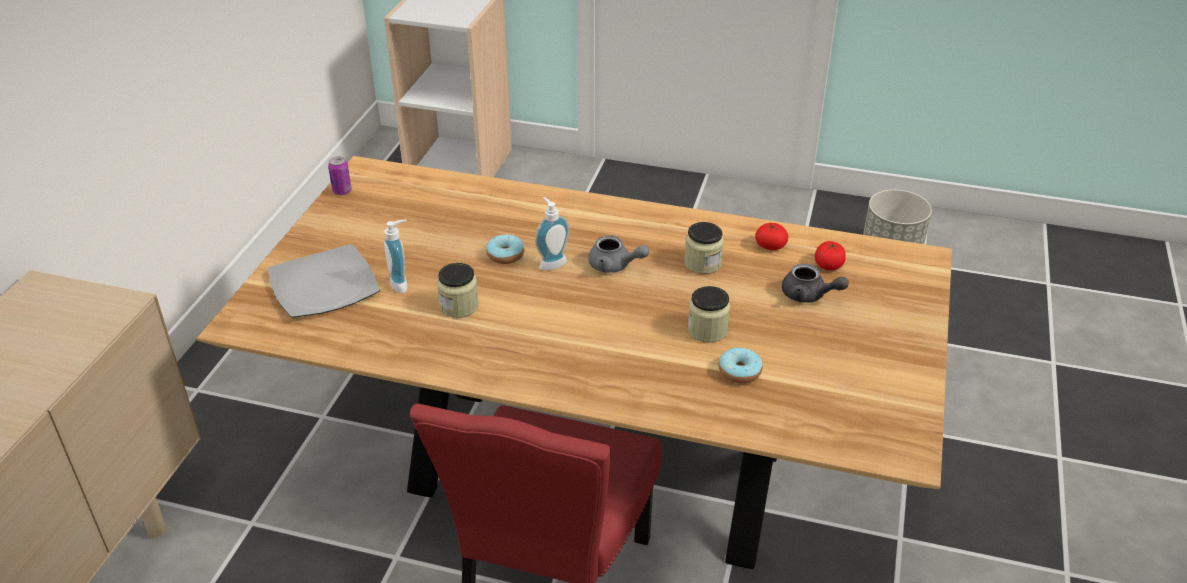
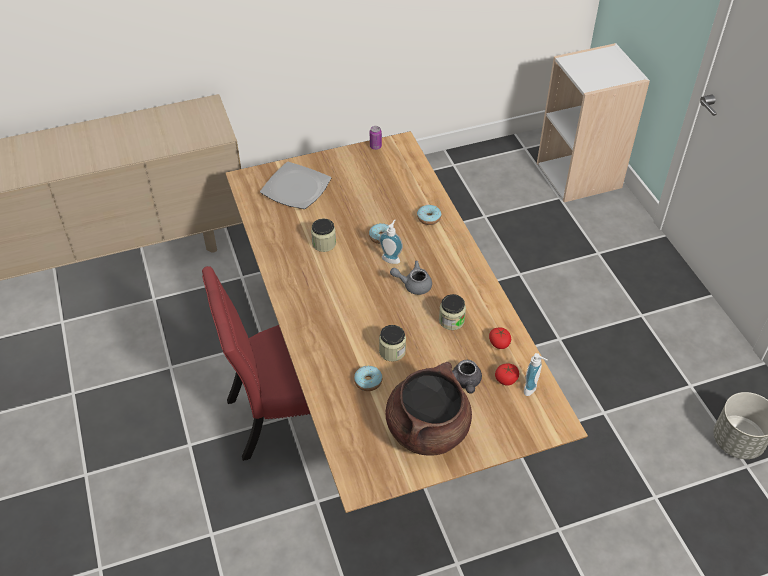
camera: 55 degrees right, 10 degrees up
(402, 283) = (322, 213): soap dispenser -> soap dispenser (532, 389)
(519, 207) = (429, 218): none -> donut
(614, 266) = (413, 285): grey teapot -> grey teapot turned 105 degrees clockwise
(857, 356) = (427, 429): none -> brown cooking pot

